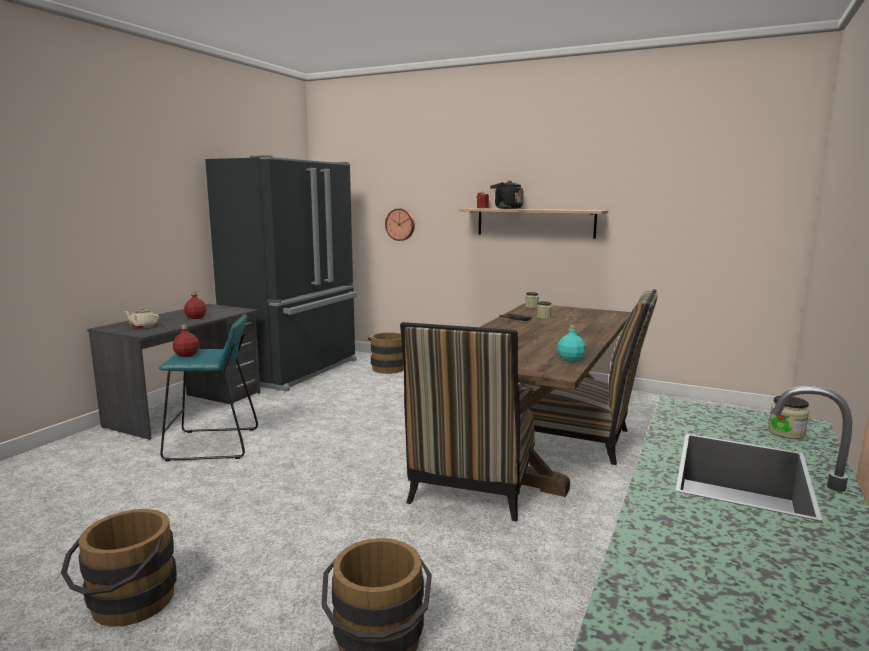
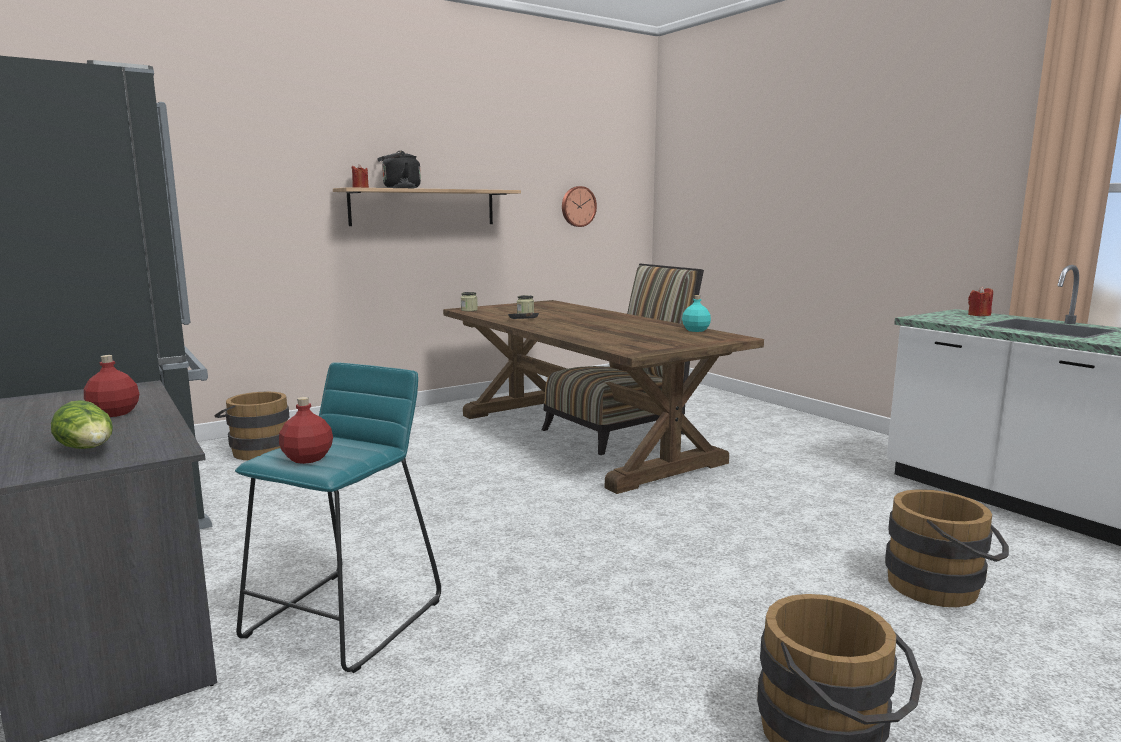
camera: 60 degrees left, 0 degrees up
(143, 326) = (89, 449): beige teapot -> lettuce
(400, 224) = (209, 216): wall clock -> wall clock (578, 206)
(472, 487) = (676, 489): chair -> none
(786, 433) = (979, 315): jar -> red candle

